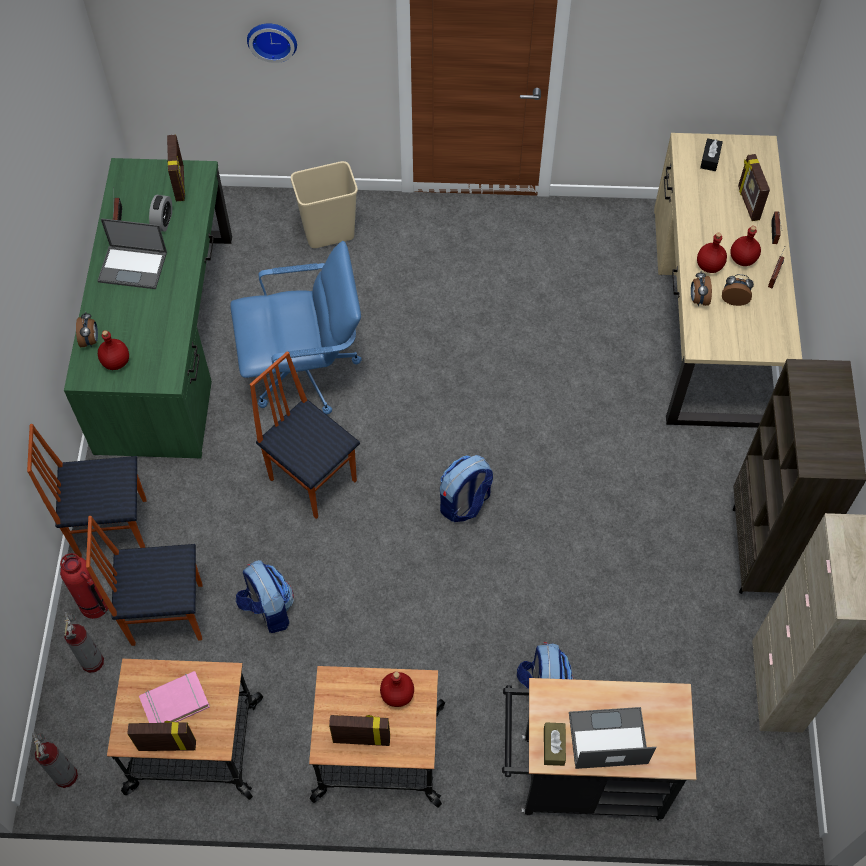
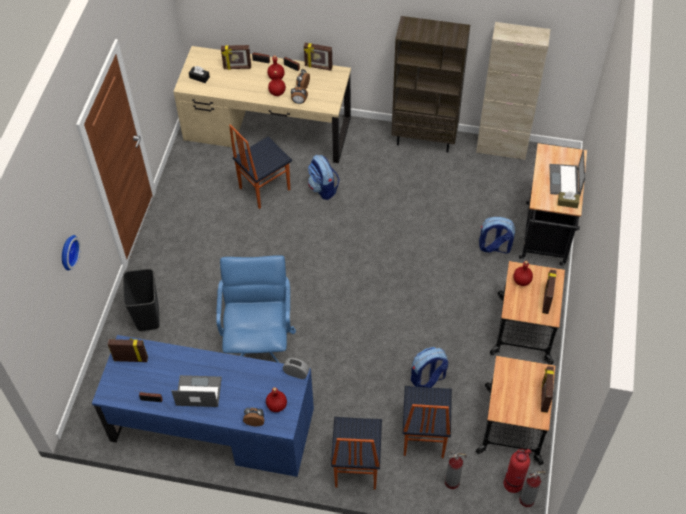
camera: 80 degrees left, 5 degrees down
(95, 605) = (412, 479): fire extinguisher -> fire extinguisher (513, 483)
(133, 267) = (198, 391): laptop -> laptop turned 105 degrees counterclockwise
(163, 221) = (162, 371): alarm clock -> alarm clock (296, 373)
(166, 341) = (212, 425): green desk -> blue desk
(175, 702) = (518, 392): pink book -> none
(313, 478) = (340, 345): chair -> chair (264, 188)
(329, 233) = (147, 316): beige trash can -> black trash can
(464, 503) = (372, 267): backpack -> backpack (323, 188)
(787, 314) = (318, 67): none -> picture frame

